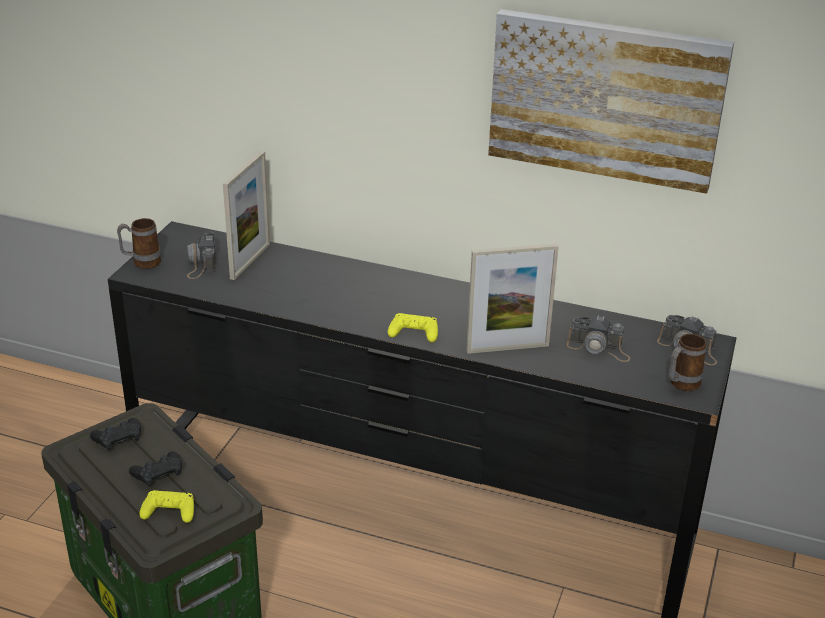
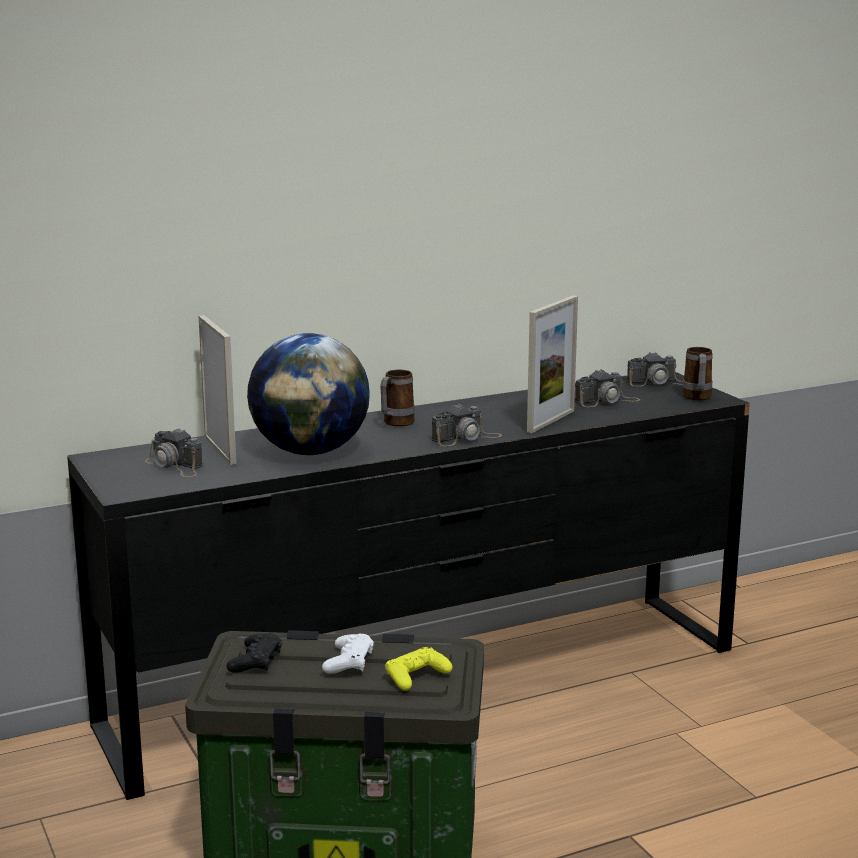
camera: 45 degrees left, 15 degrees down
(141, 263) = (112, 485): mug -> mug (395, 423)
(158, 473) = (349, 661): black game controller -> white game controller
(295, 291) = (310, 451): none -> globe
(414, 333) = (466, 438): yellow game controller -> camera
(606, 98) = (539, 164): picture -> none

